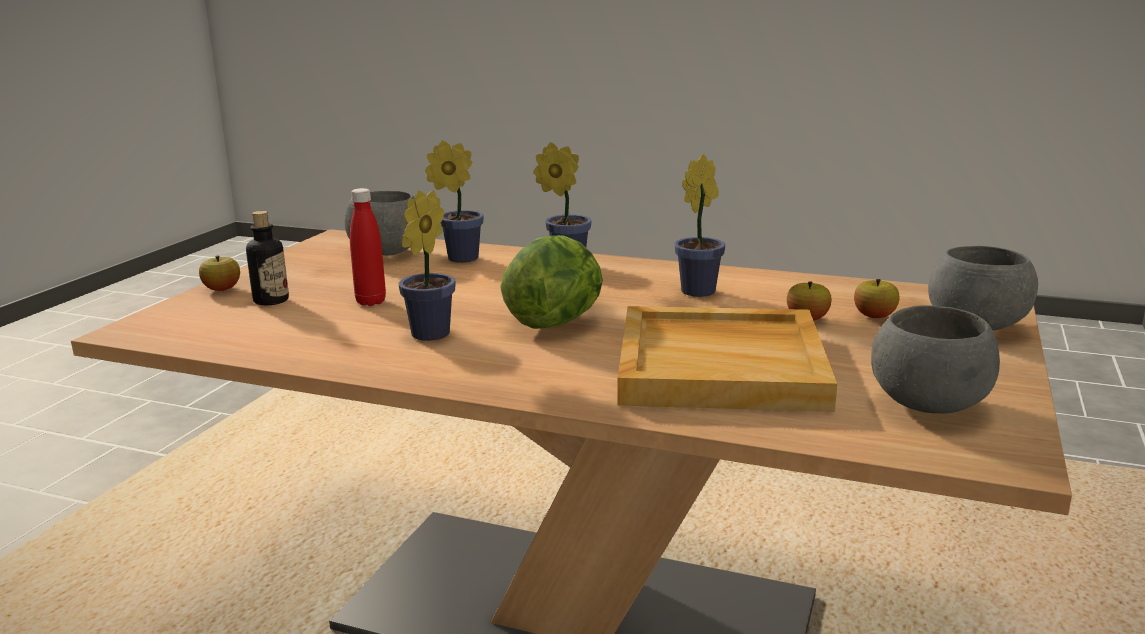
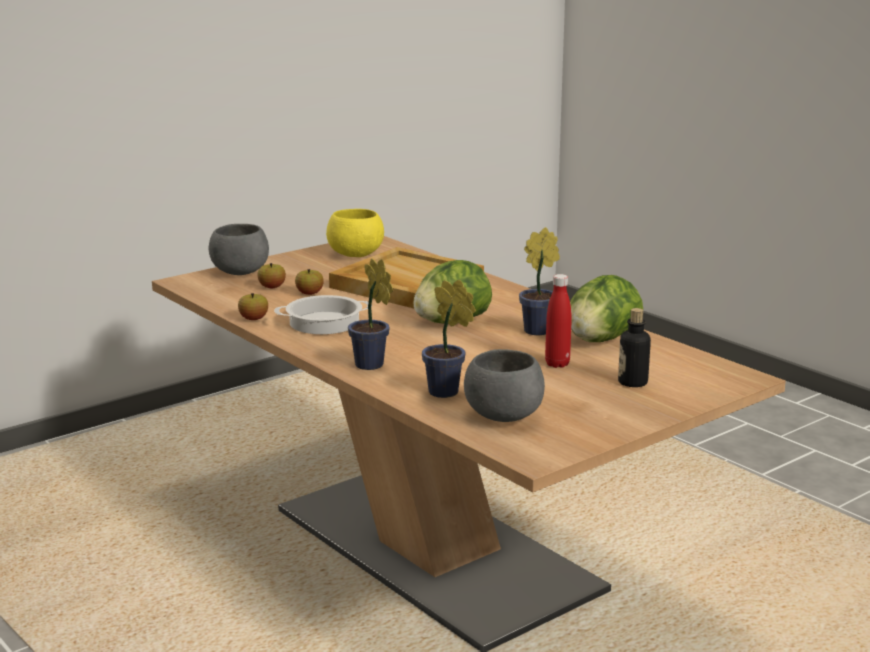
camera: 150 degrees left, 0 degrees up
(222, 289) = (671, 404): apple -> apple (253, 319)
(333, 340) = (601, 340): none -> lettuce
(701, 290) = (324, 322): potted plant -> cooking pot
(927, 405) = (355, 255): grey bowl -> yellow bowl

